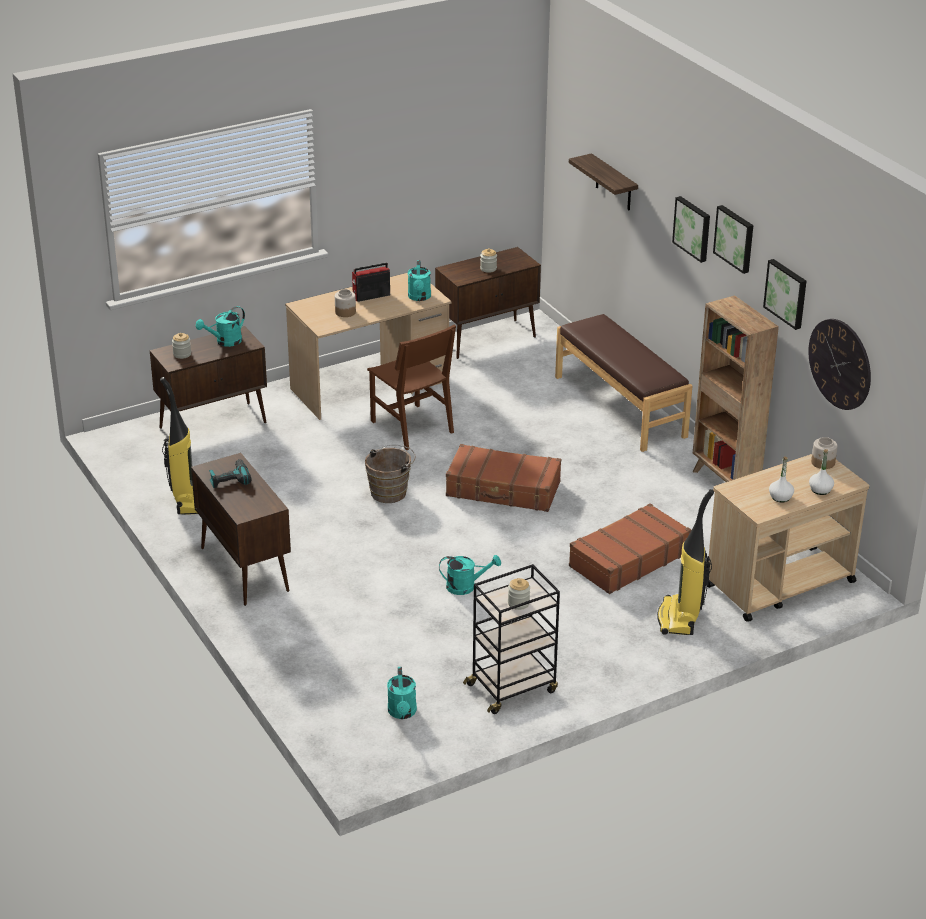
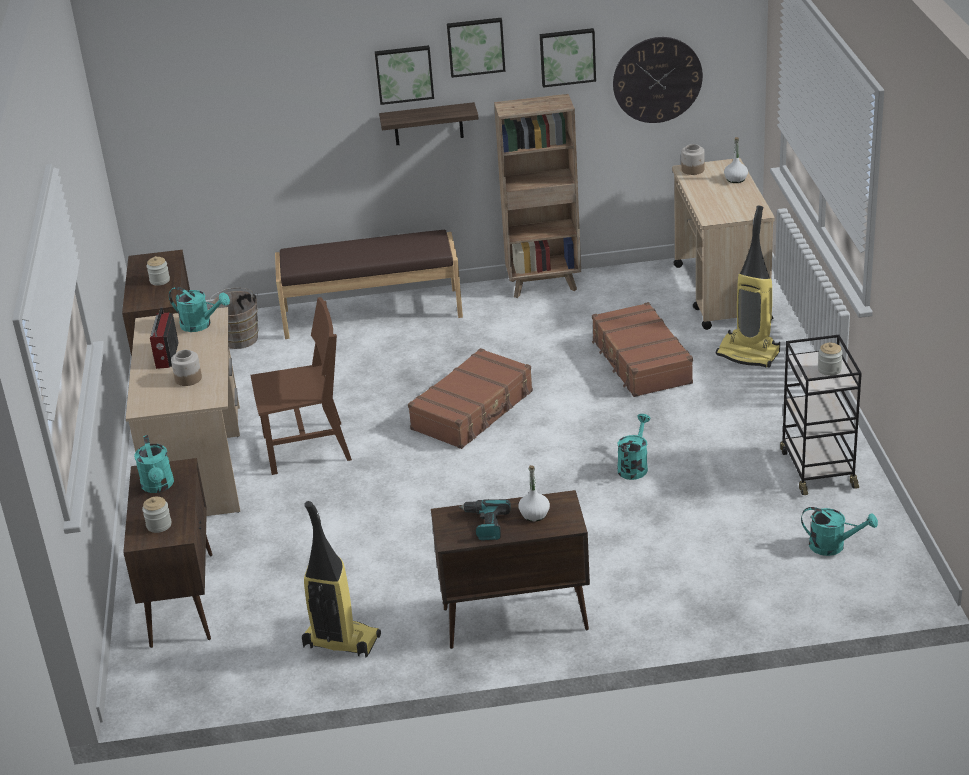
camera: 65 degrees left, 0 degrees up
(391, 492) = (427, 485): brown bucket -> brown bucket (239, 337)
(613, 183) = (250, 101): shelf -> shelf (428, 124)
(780, 497) = (737, 198): white bottle -> white bottle (534, 514)

